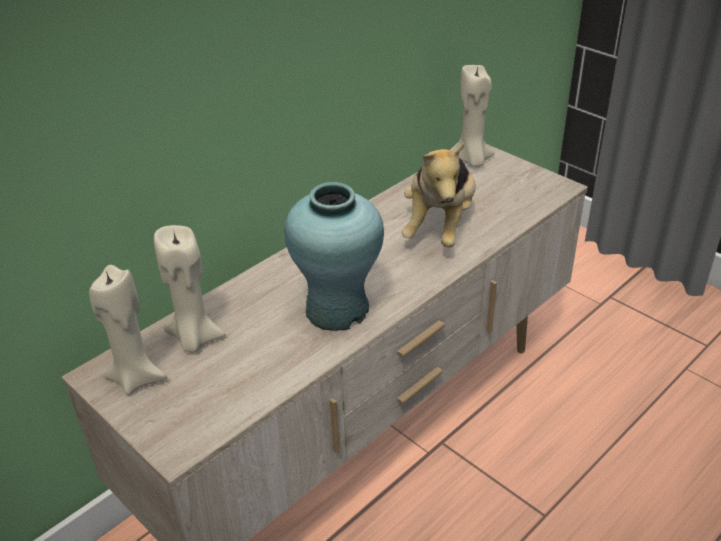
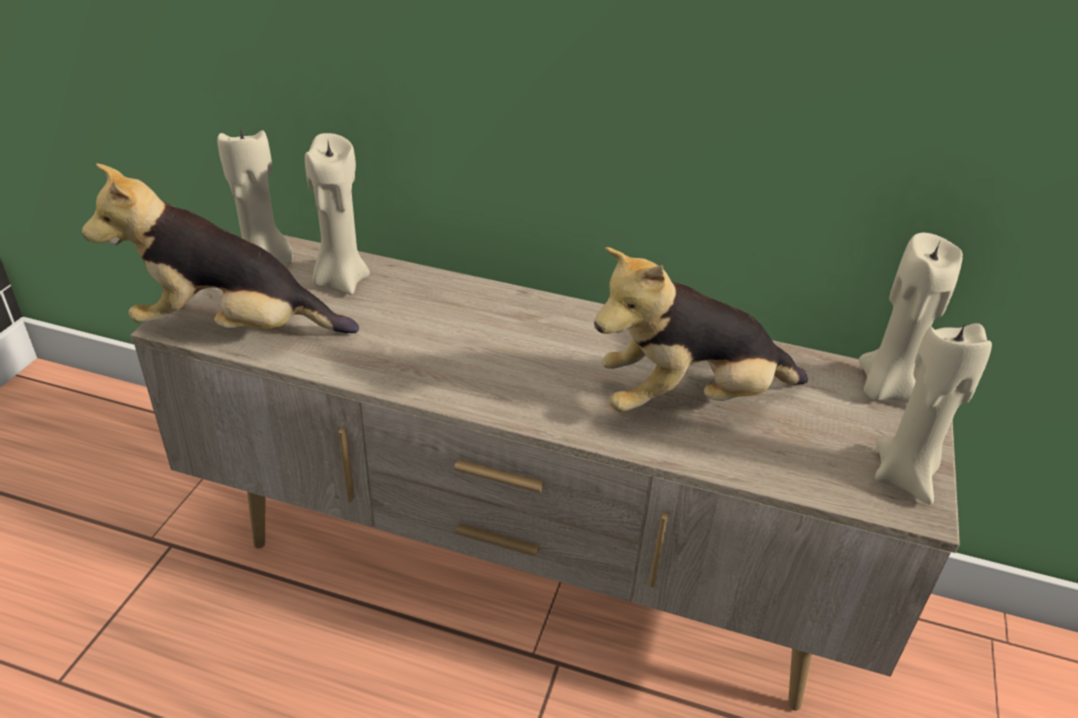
camera: 60 degrees right, 0 degrees up
(214, 413) = (233, 329): none -> plush toy
(337, 309) = (449, 361): turquoise vase -> none
(537, 181) = (905, 476): none -> beige candle

